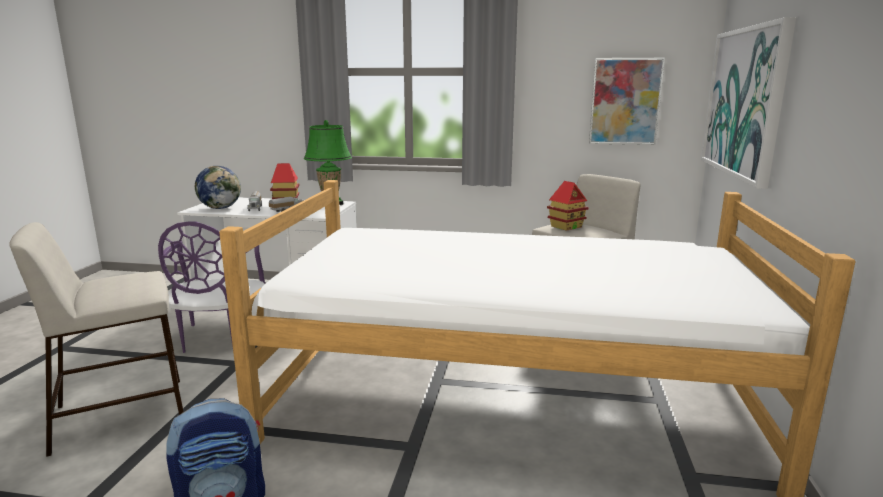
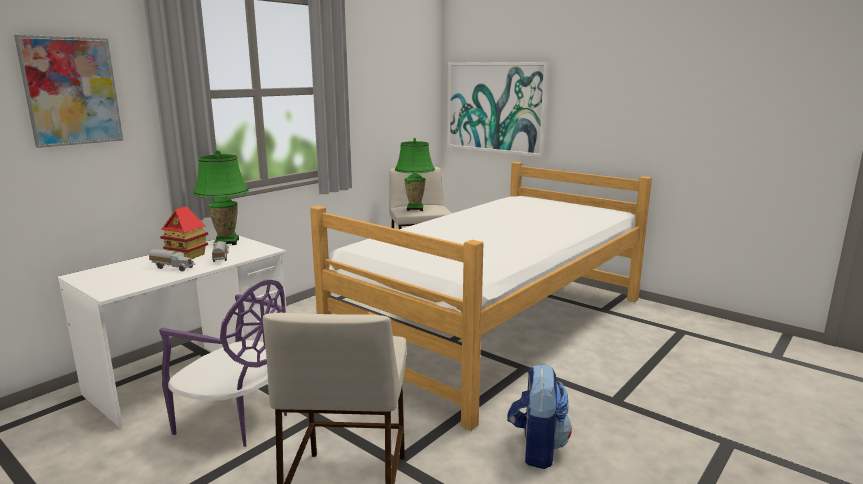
camera: 60 degrees left, 0 degrees up
(220, 208) = (133, 281): globe -> none
(566, 226) = (415, 208): toy house -> green table lamp
(625, 101) = (403, 110): picture -> picture (71, 91)

